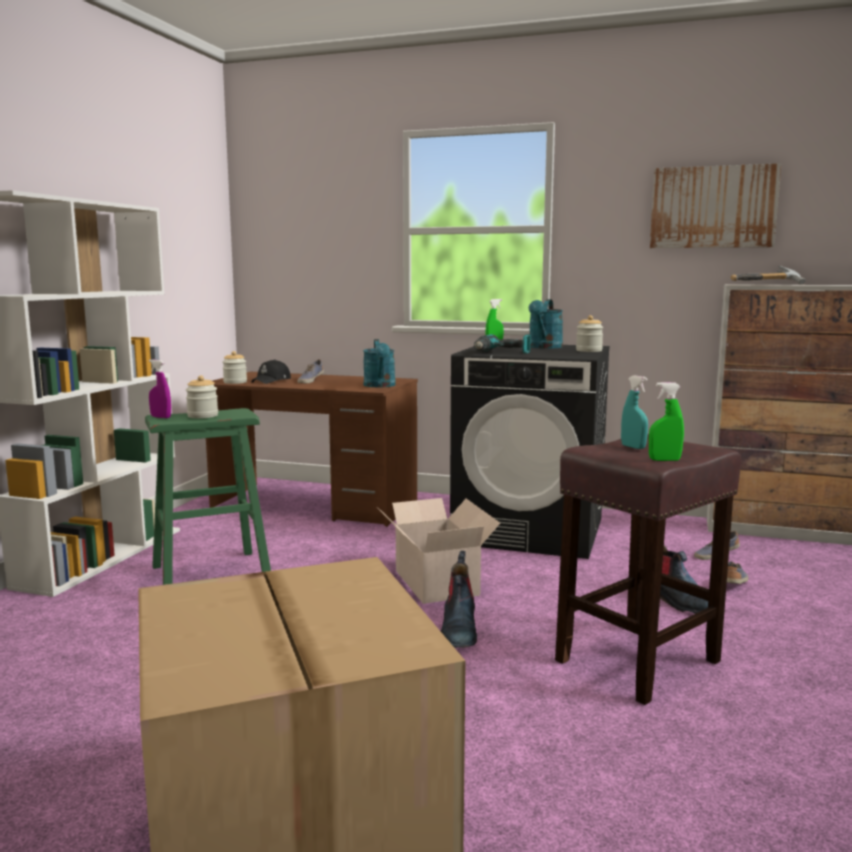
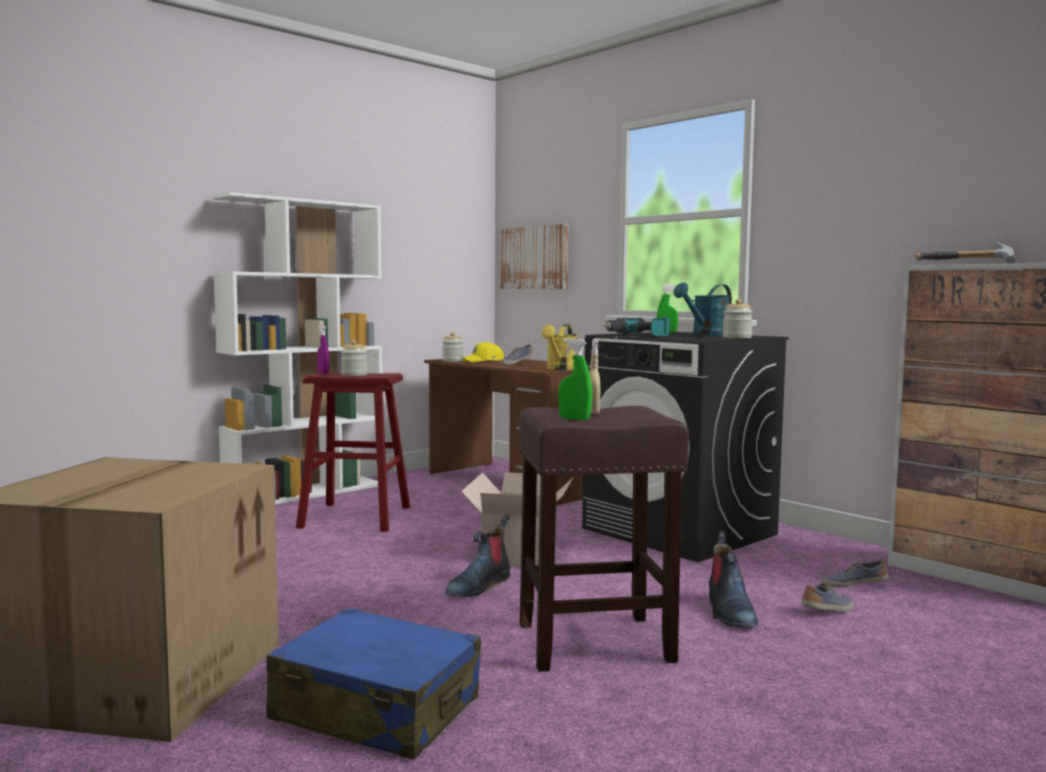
camera: 30 degrees right, 5 degrees down
(211, 576) = (356, 517): green stool -> red stool
(272, 381) = (484, 361): black cap -> yellow cap
(380, 386) = (560, 369): turquoise watering can -> yellow watering can
(586, 796) = (376, 710): none -> blue suitcase
(633, 447) = (593, 412): turquoise spray bottle -> beige spray bottle
(713, 207) = (916, 176): picture -> picture (535, 258)

